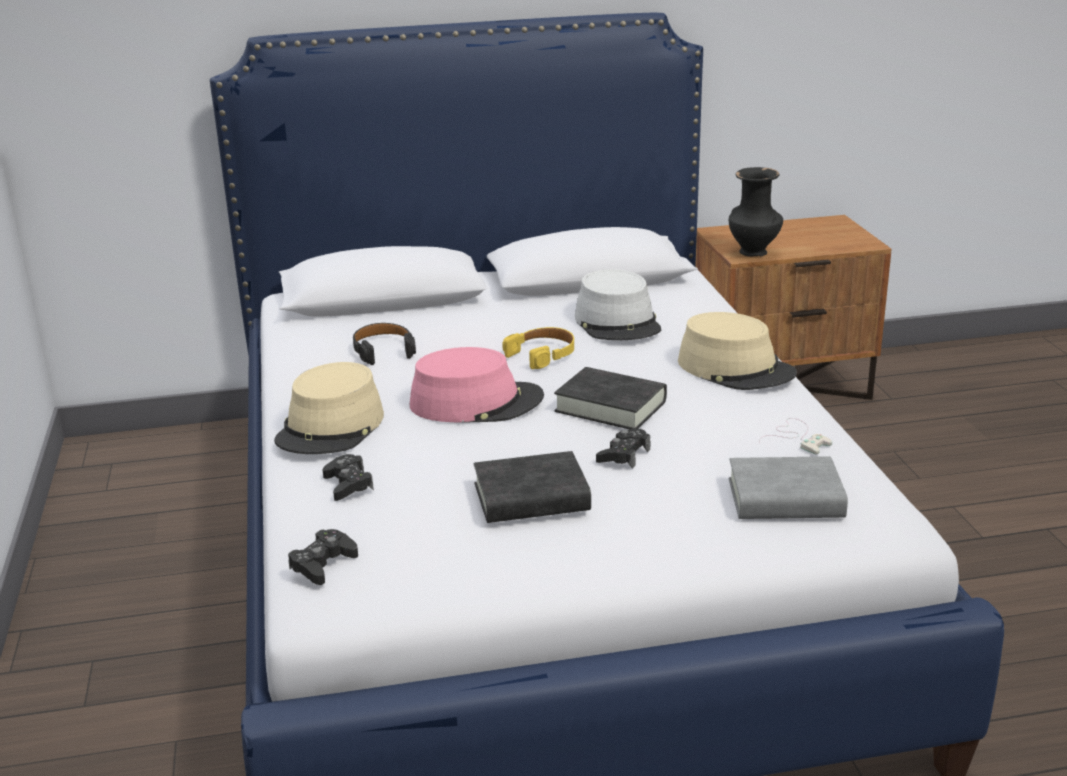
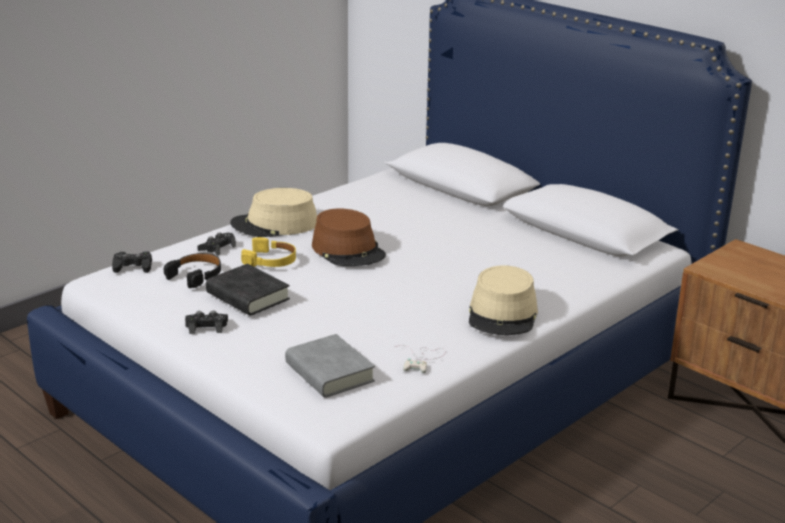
camera: 55 degrees right, 0 degrees up
(383, 350) = (386, 207): black headphones -> black headphones (196, 275)
(476, 402) = (348, 250): pink hat -> brown hat
(542, 354) = (440, 250): yellow headphones -> yellow headphones (270, 260)
(610, 406) = (391, 289): black book -> none
(618, 322) = (523, 259): grey hat -> none
(623, 455) = (333, 310): black game controller -> black game controller (206, 327)
(754, 253) = (720, 271): black vase -> none

